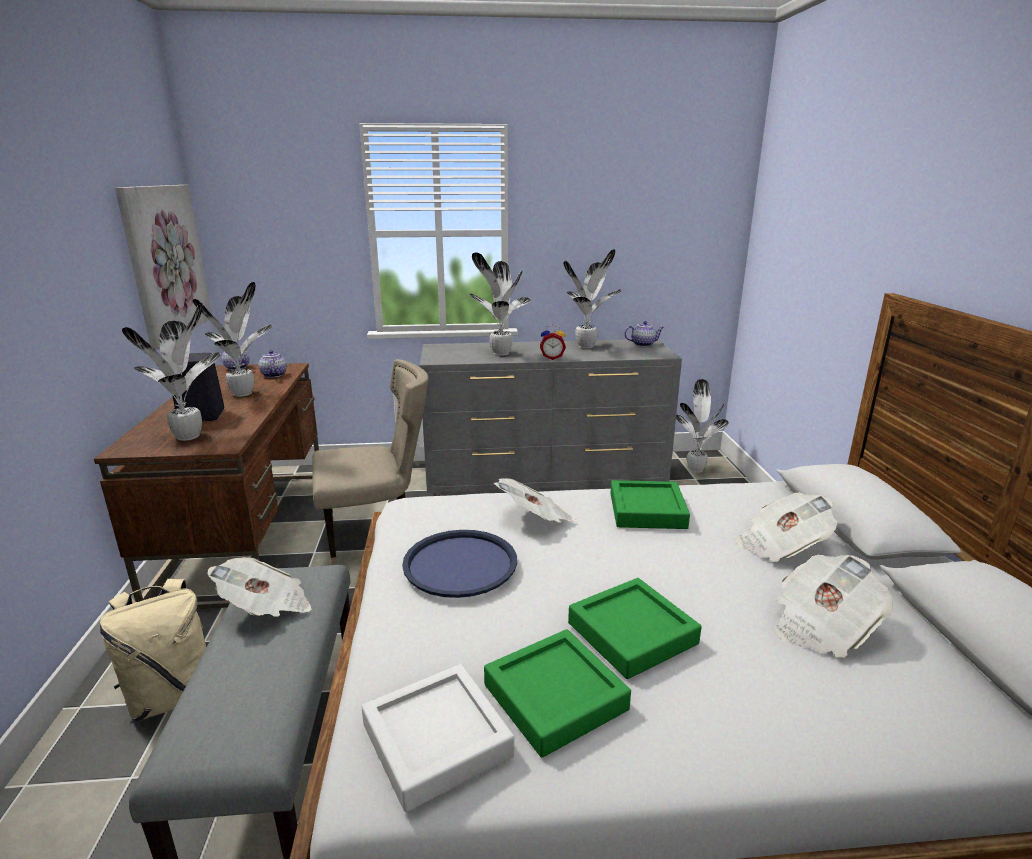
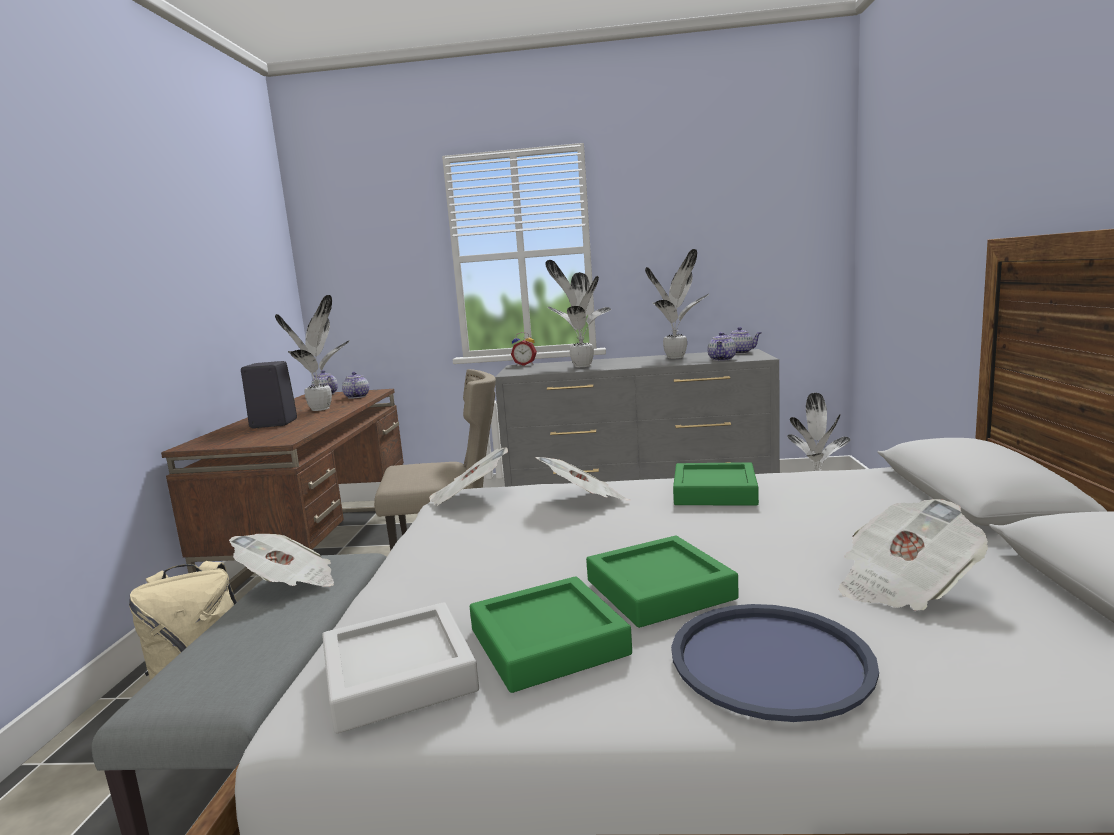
camera: 10 degrees right, 10 degrees down
(166, 262) = (260, 289): picture -> none
(190, 437) = (255, 436): potted plant -> none
(460, 564) = (486, 534): blue tray -> blue tray (770, 661)
(552, 358) = (635, 365): alarm clock -> alarm clock (525, 364)
(631, 354) = (722, 359): none -> teapot
(780, 546) = (869, 518): newspaper -> newspaper (468, 498)

